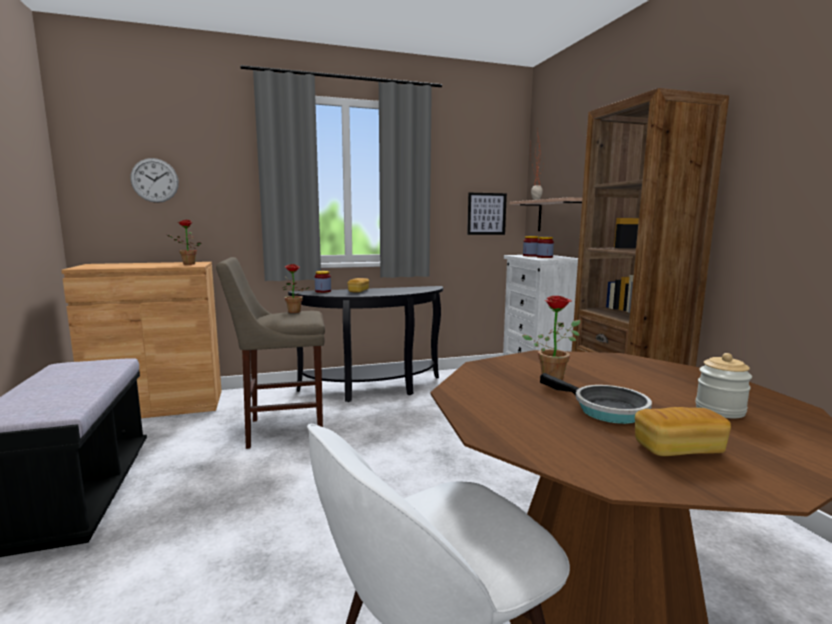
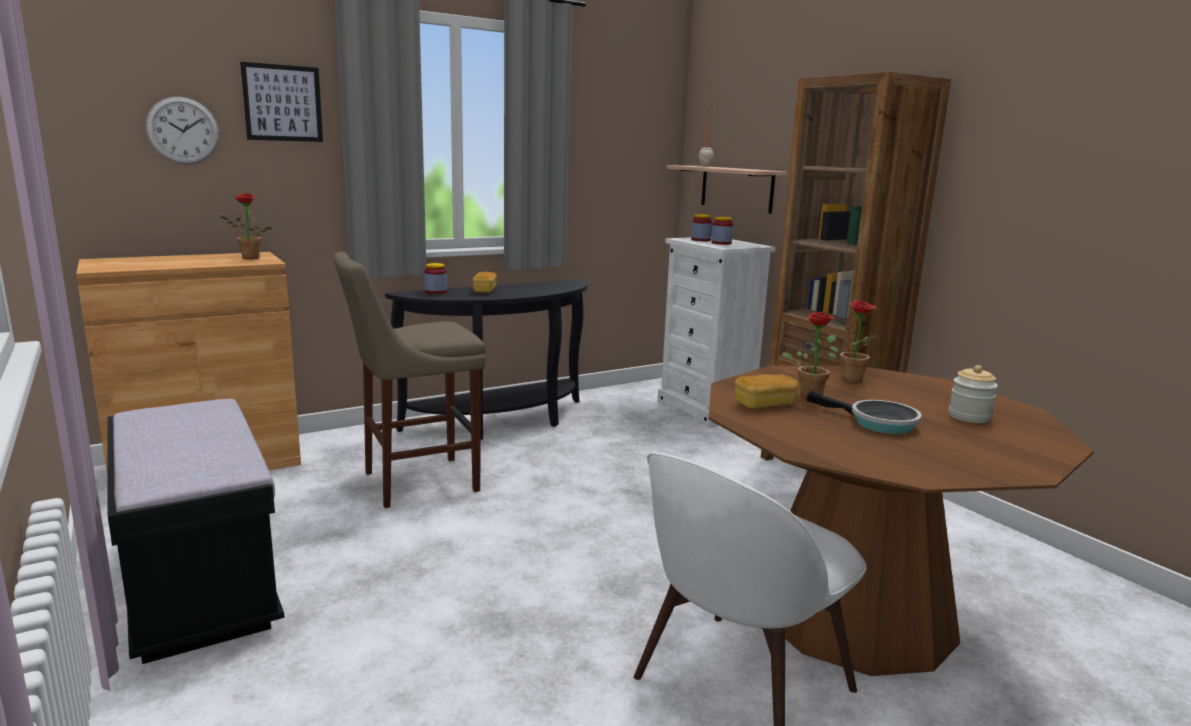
camera: 15 degrees left, 5 degrees up
(294, 312) = (429, 325): potted plant -> potted plant (855, 381)
(486, 214) = (634, 179): picture -> picture (282, 103)
(678, 449) = (953, 450): bread -> bread (764, 404)

